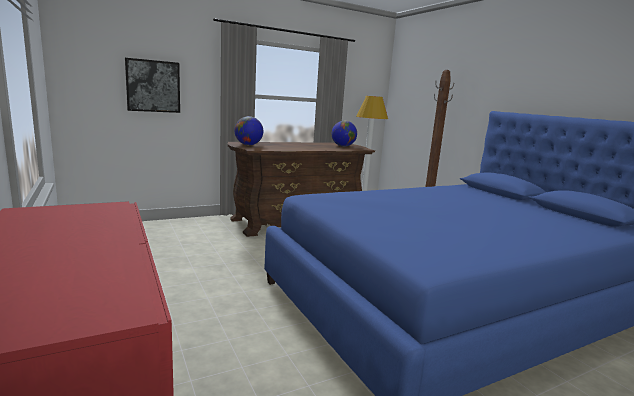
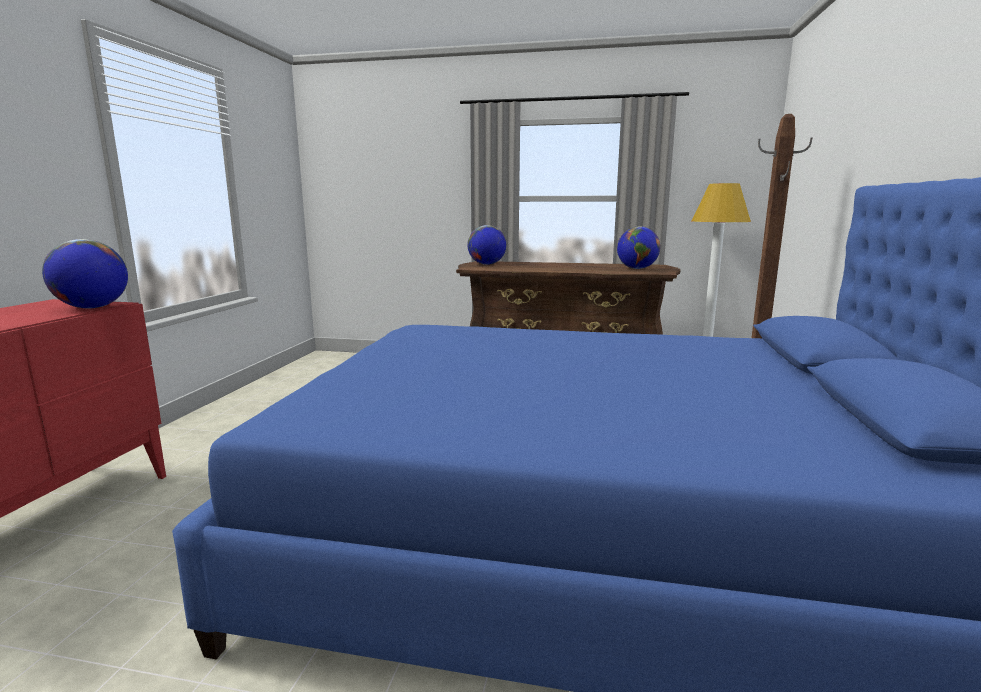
camera: 40 degrees right, 0 degrees up
(112, 211) = (92, 307): none -> globe
(153, 86) = (399, 194): picture -> none

